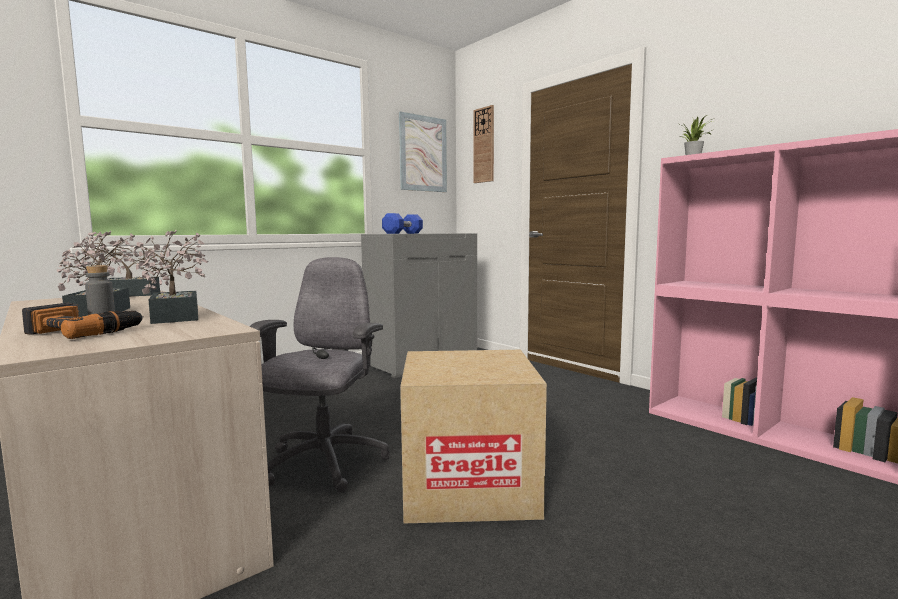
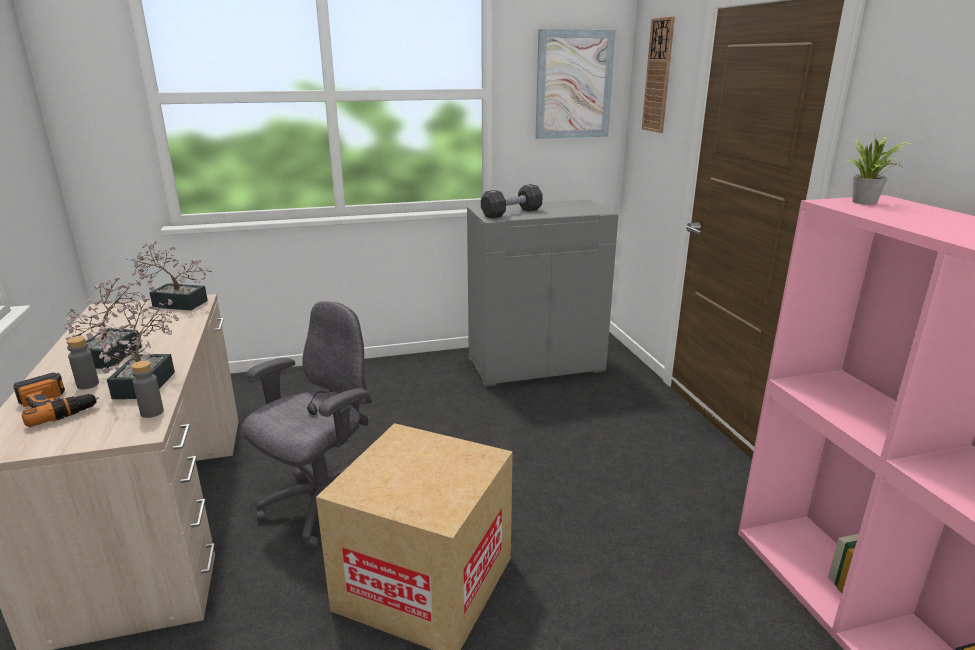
camera: 25 degrees right, 15 degrees up
(216, 323) = (152, 412): none -> grey bottle
(403, 233) = (511, 213): blue dumbbell -> black dumbbell

